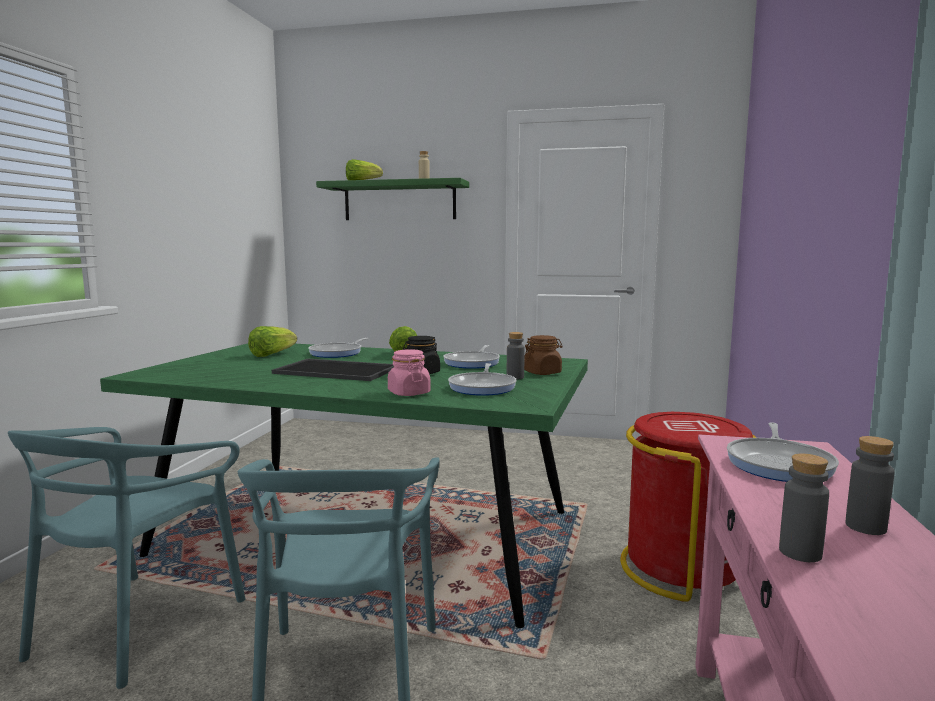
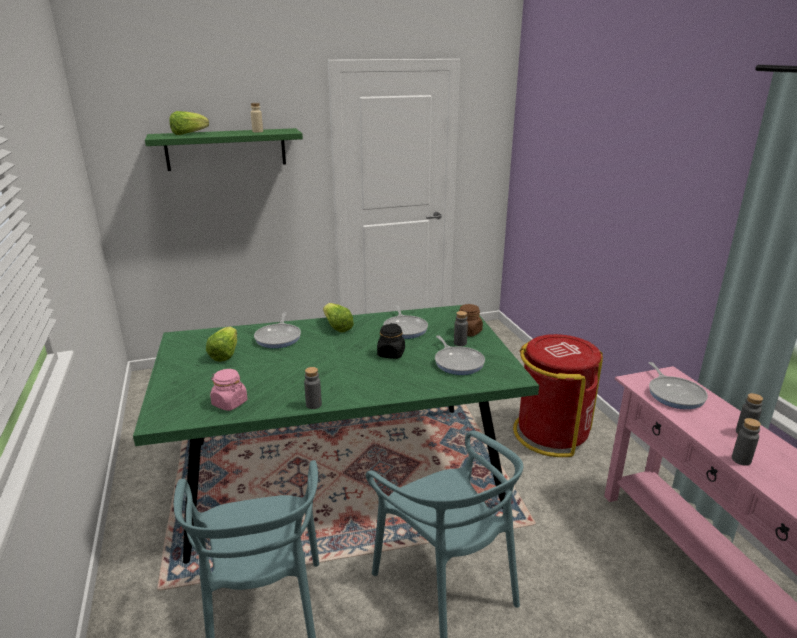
camera: 30 degrees left, 15 degrees up
(271, 387) = (313, 405): none -> grey bottle
(338, 370) = (324, 365): tray -> none
(408, 393) = (422, 384): pink jar -> pink jar (229, 403)

